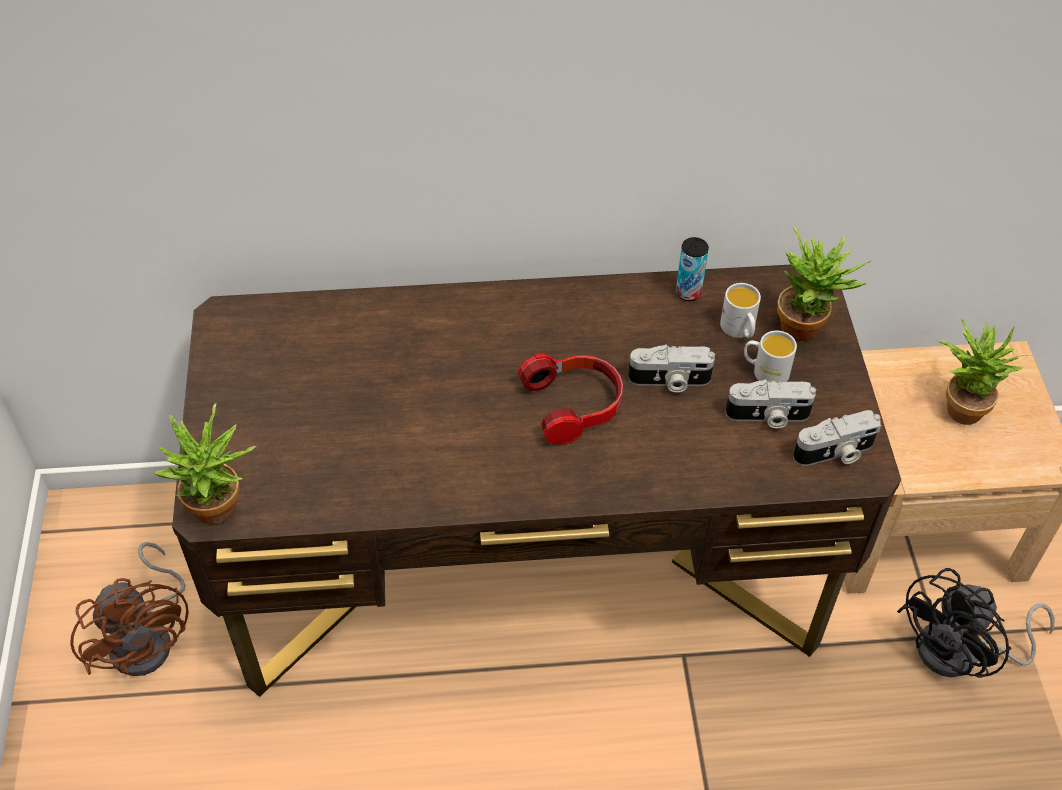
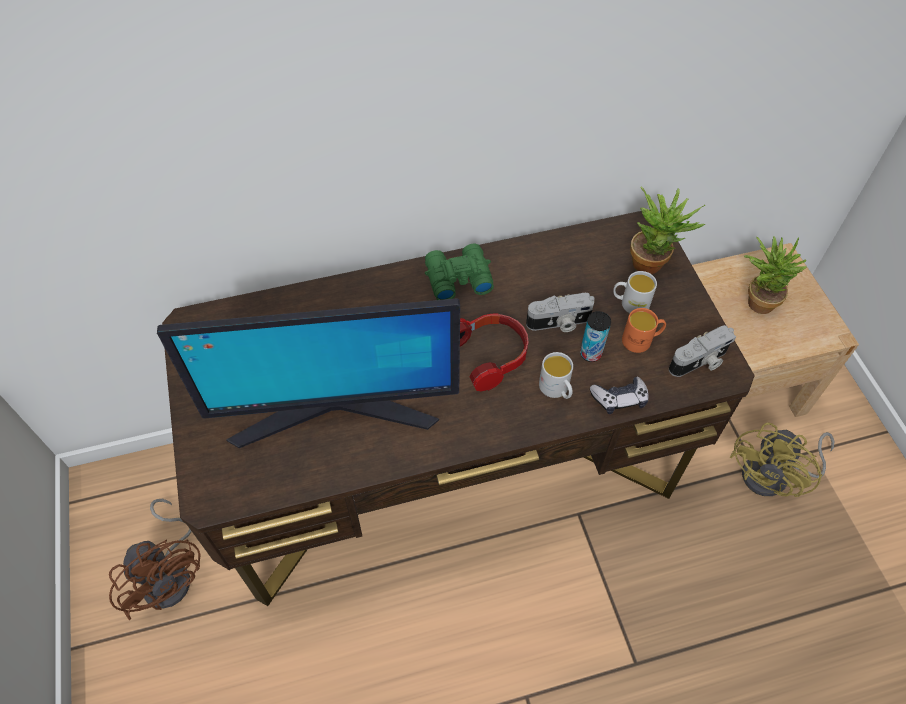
camera: 10 degrees left, 5 degrees up
(220, 513) = (219, 498): potted plant -> none
(374, 439) = (335, 411): none -> monitor
(556, 310) = (457, 278): none -> green binoculars
(688, 293) = (556, 248): can -> can (590, 353)
(722, 480) = (619, 399): none -> game controller
(739, 330) = (602, 272): white mug -> white mug (556, 390)
(768, 416) = (641, 340): camera -> orange mug
(961, 653) = (773, 476): black fan -> yellow fan

